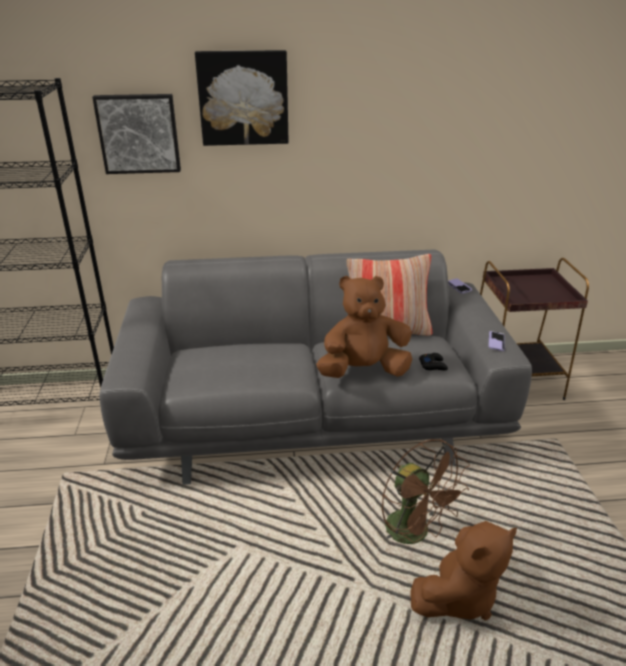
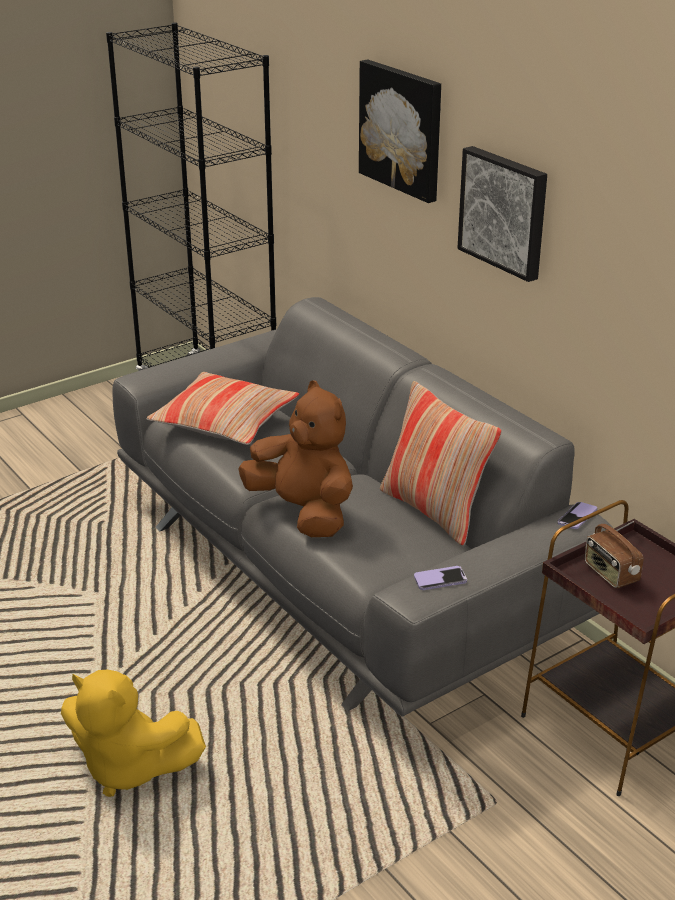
camera: 60 degrees right, 0 degrees up
(139, 133) = (321, 137): picture -> picture (505, 211)
(211, 367) = (225, 421): none -> pillow
(415, 534) = (200, 710): brown fan -> none
(433, 365) = (365, 557): black game controller -> none
(458, 596) = (128, 767): brown plush toy -> yellow plush toy
(523, 294) = (610, 574): none -> radio

